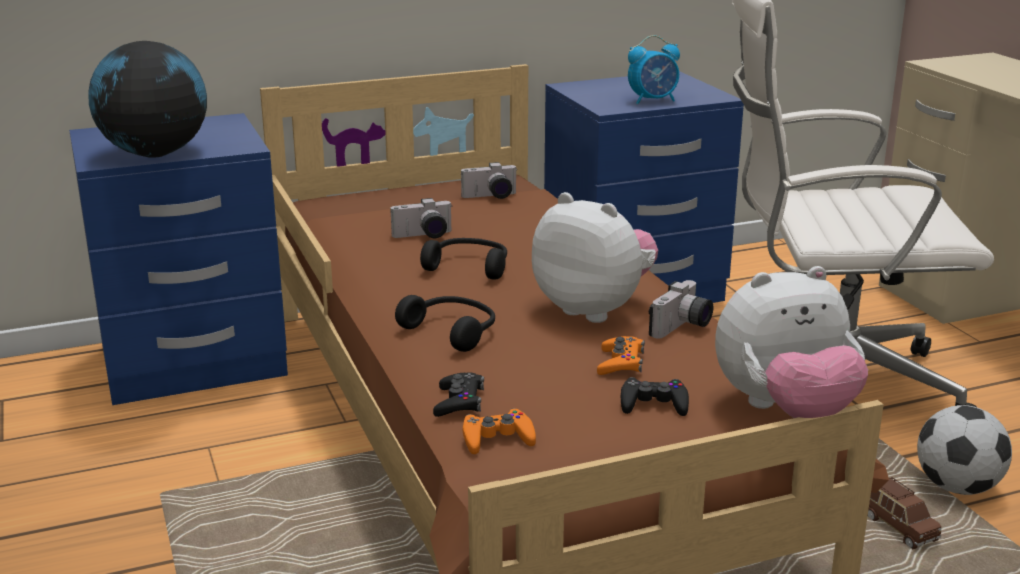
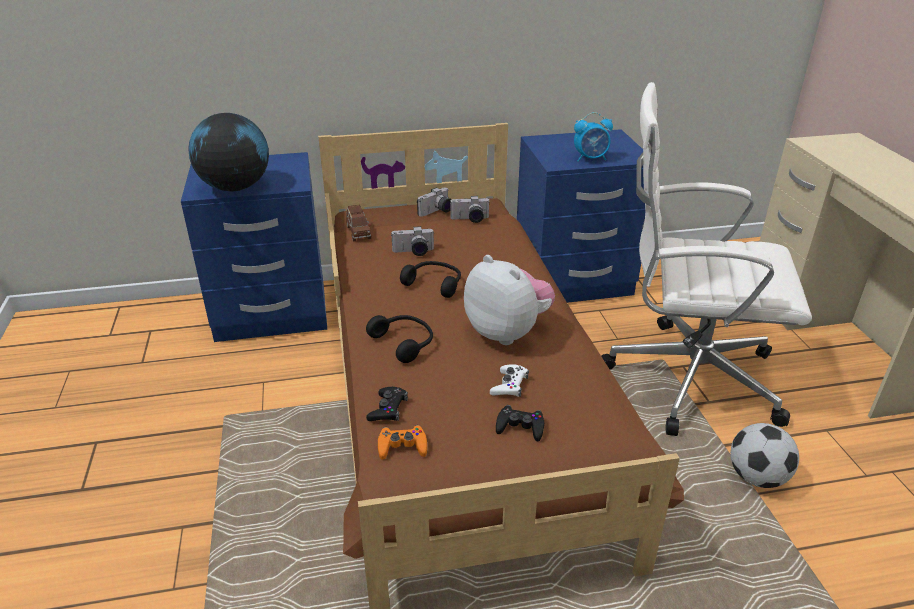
camera: 10 degrees right, 10 degrees up
(621, 363) = (509, 385): orange game controller -> white game controller
(682, 327) = (564, 356): camera -> camera (437, 212)
(785, 411) = (612, 445): plush toy -> none
(899, 529) = (703, 509): brown toy car -> brown toy car (358, 232)

